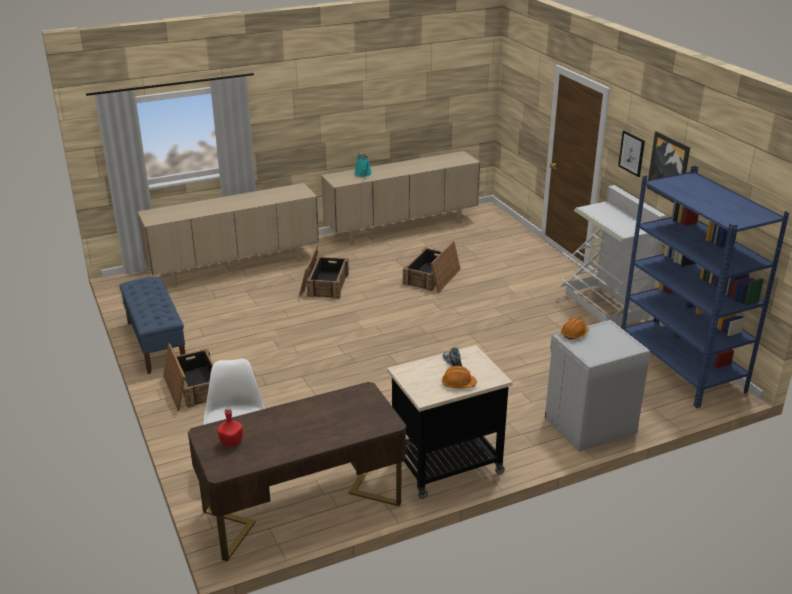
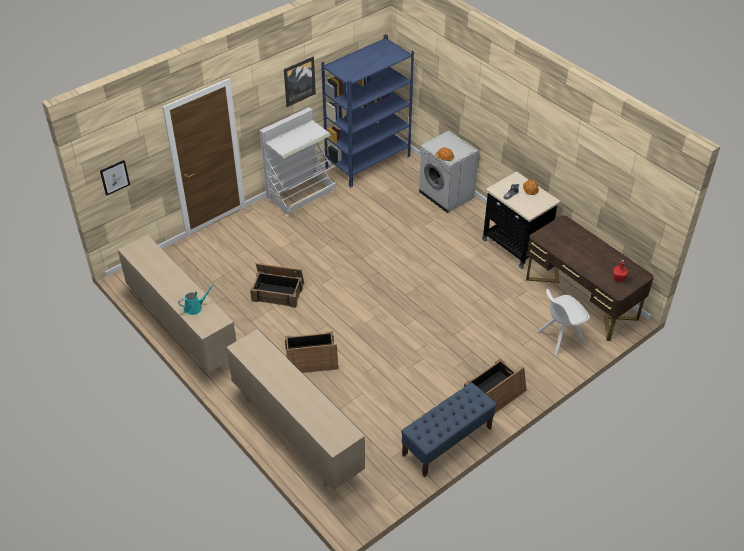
camera: 105 degrees left, 15 degrees up
(632, 153) = (265, 99): picture -> picture (114, 177)

